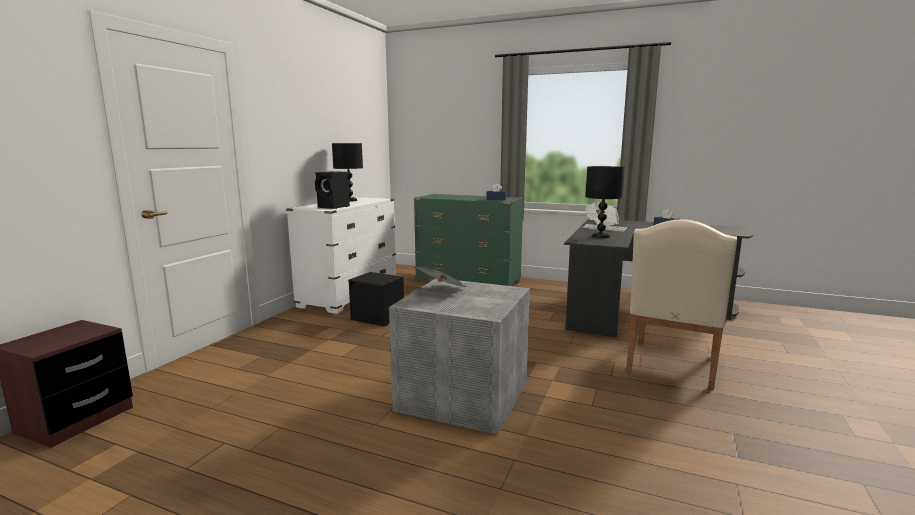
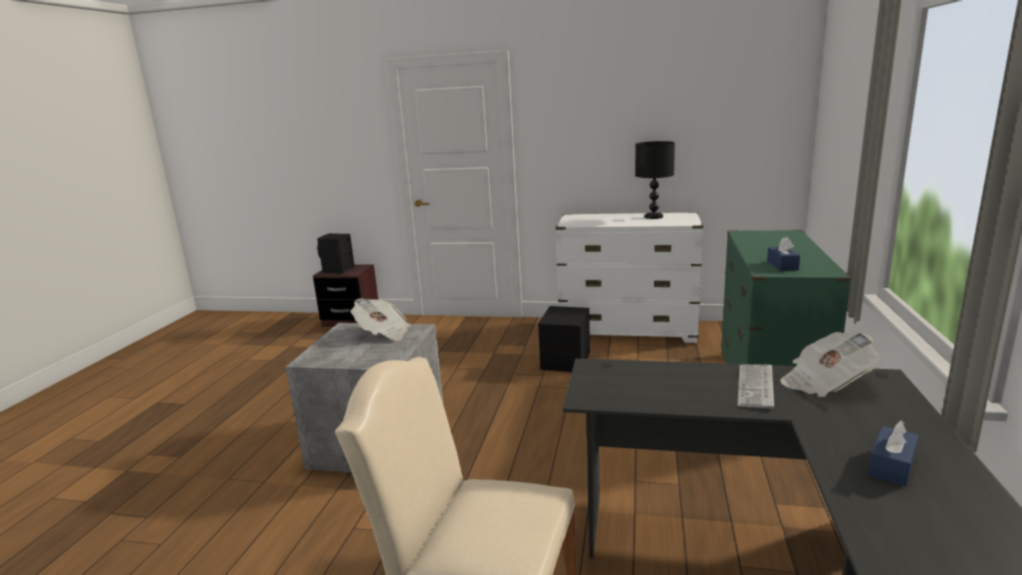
camera: 80 degrees right, 5 degrees up
(334, 207) = (588, 222): black speaker -> black speaker (337, 270)
(601, 236) = (656, 385): black table lamp -> none

